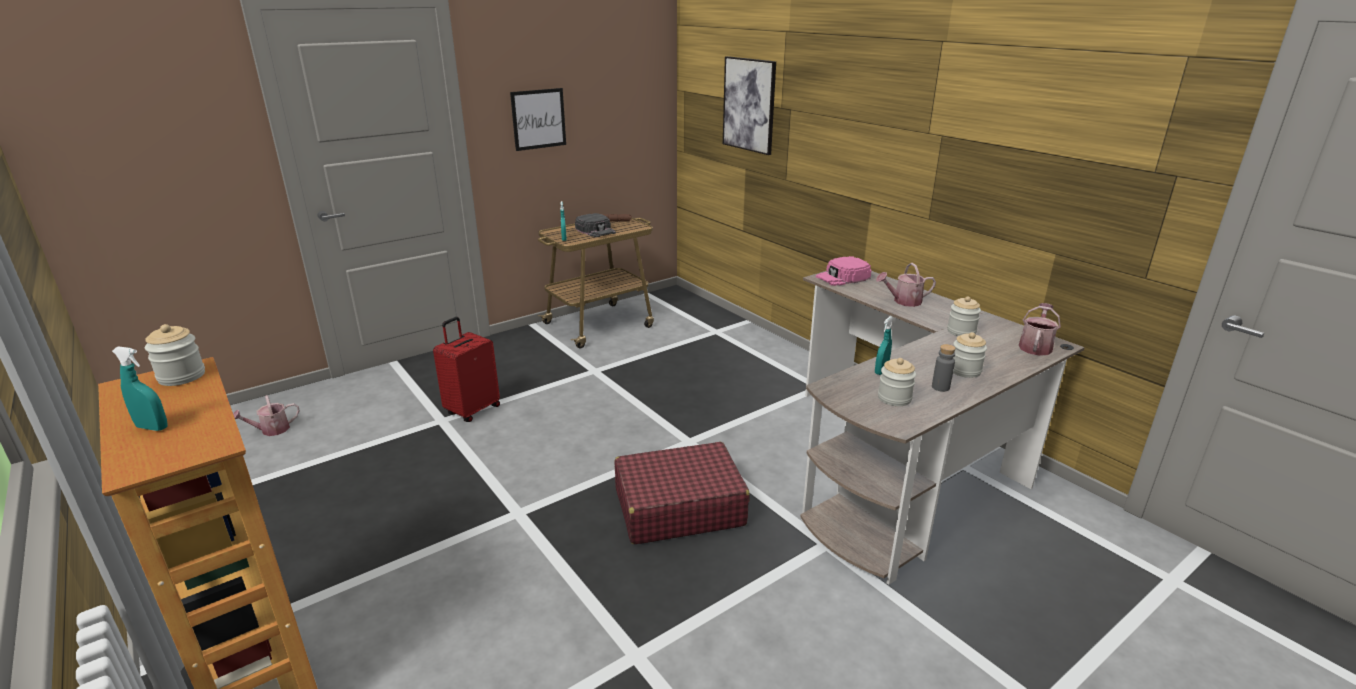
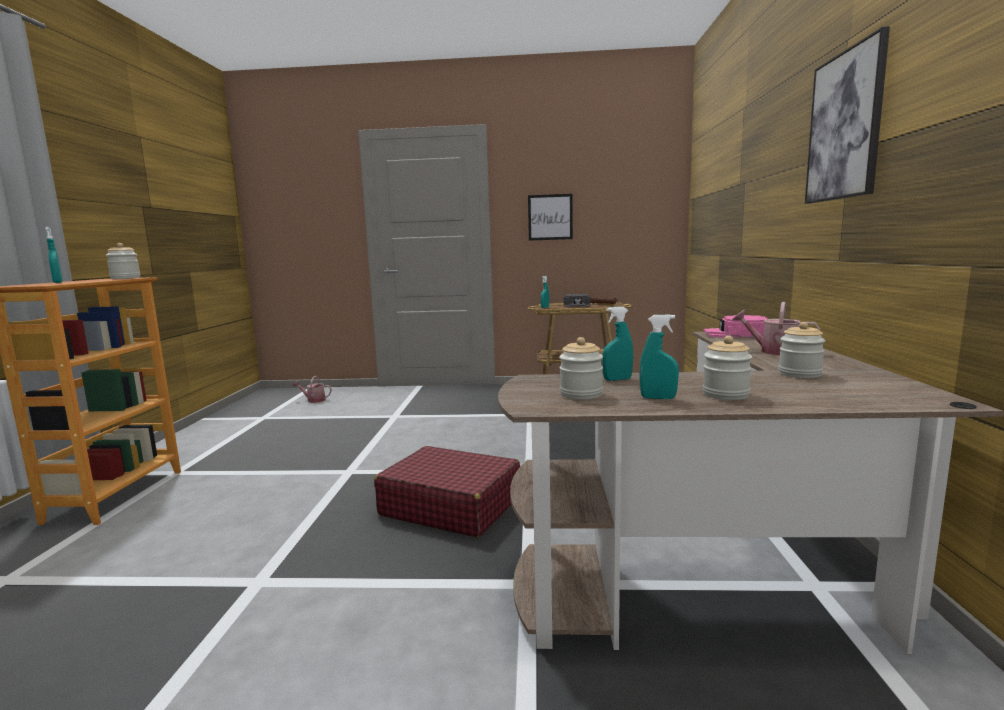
camera: 40 degrees right, 15 degrees down
(472, 410) = (419, 415): red suitcase -> none
(749, 105) = (721, 191): picture -> picture (845, 126)
(940, 387) = (658, 398): grey bottle -> turquoise spray bottle
(1035, 346) = (898, 397): watering can -> none

